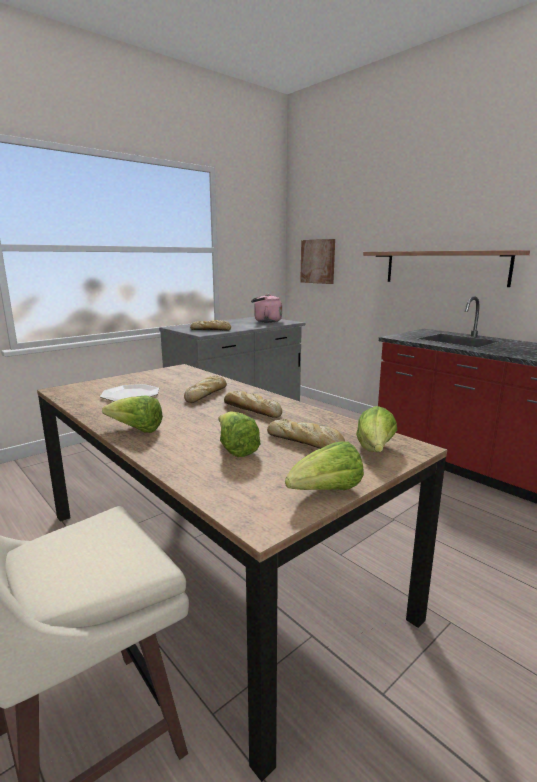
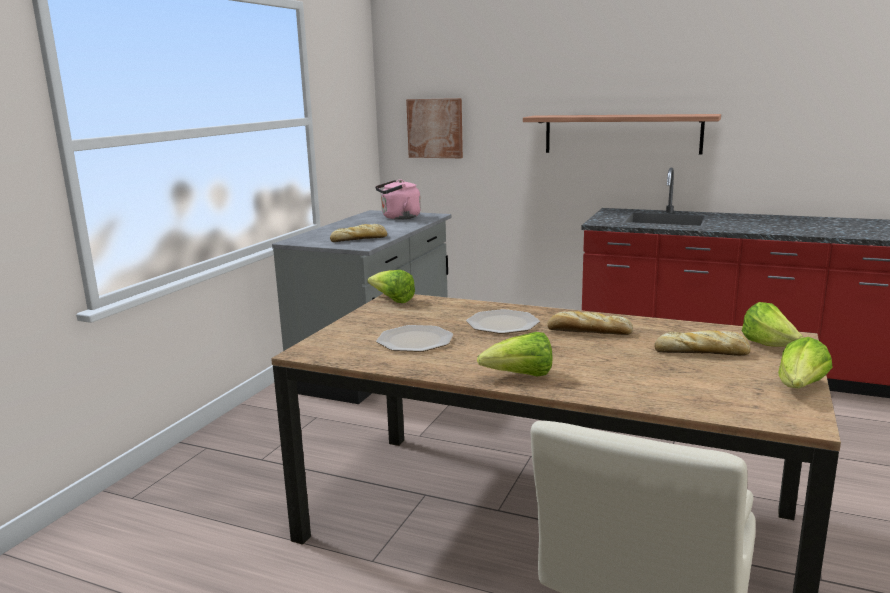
camera: 25 degrees left, 0 degrees up
(206, 394) = (502, 323): bread -> plate
(235, 449) = (657, 372): lettuce -> lettuce (392, 300)

